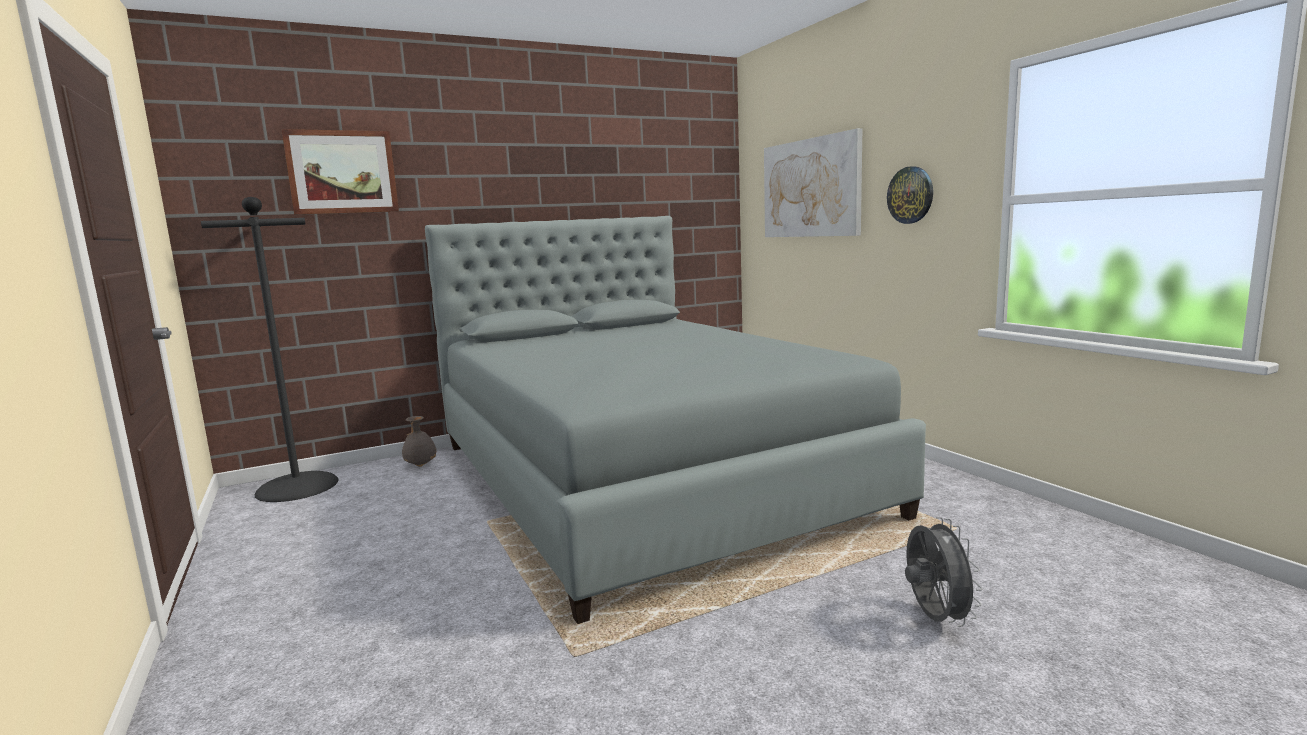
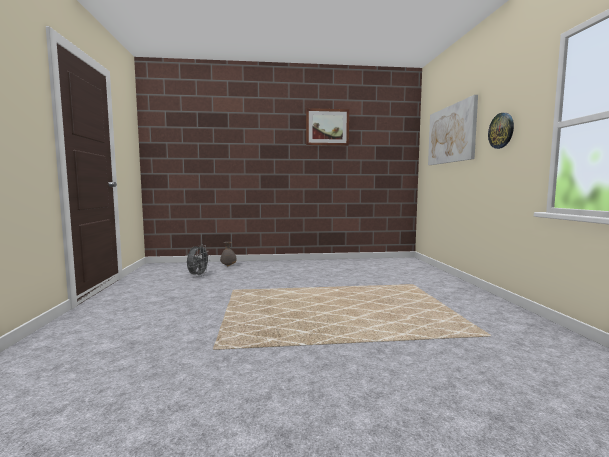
camera: 20 degrees right, 5 degrees down
(297, 487) = (173, 267): black clothes rack -> none
(342, 172) = (211, 125): picture -> picture (327, 127)
(642, 477) = (324, 284): grey bed -> none
(934, 618) = (430, 377): grey fan -> grey fan (198, 276)

